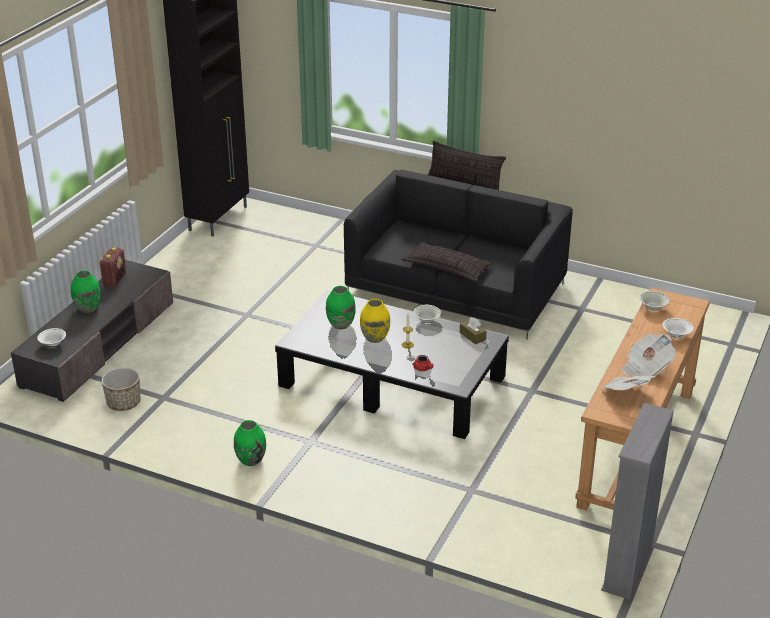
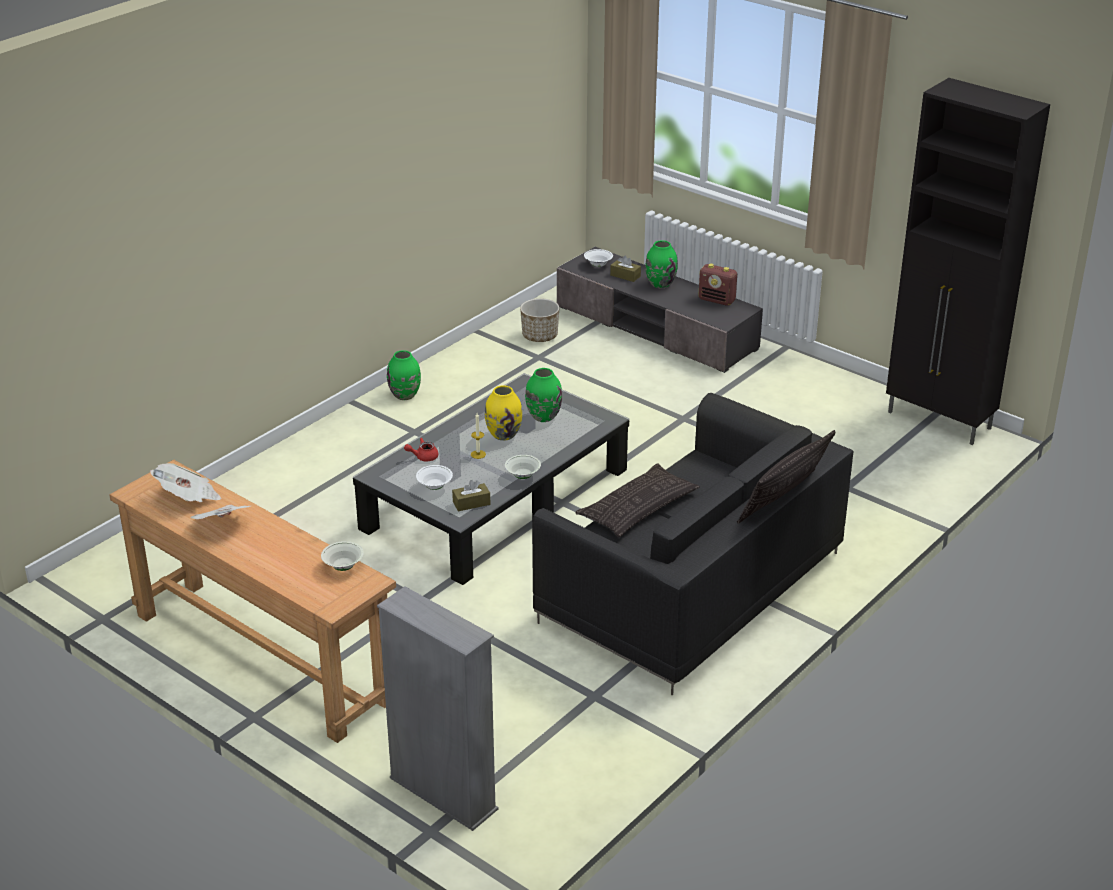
camera: 105 degrees right, 0 degrees up
(73, 328) = (625, 276): none -> brown tissue box
(628, 566) = (84, 593): grey bookcase -> grey bookcase (443, 794)
(676, 336) = (270, 568): white bowl -> white bowl (434, 487)

